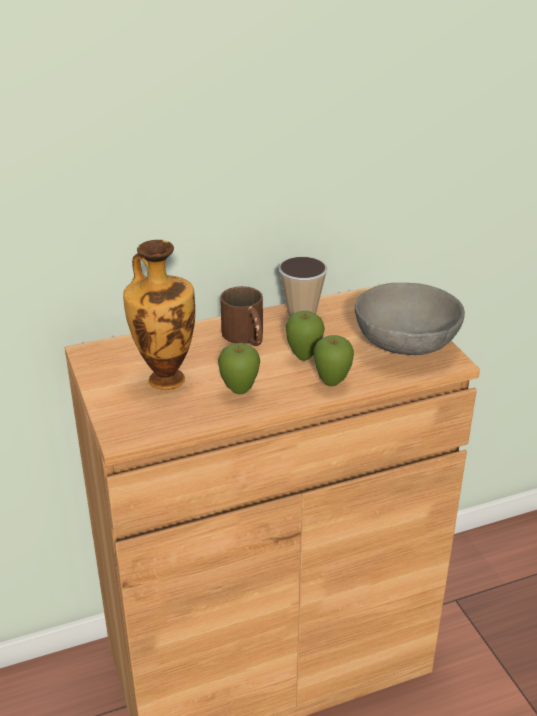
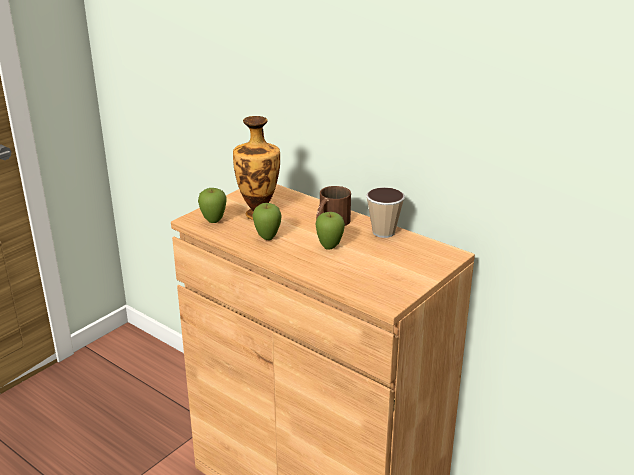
camera: 60 degrees right, 5 degrees down
(332, 383) = (309, 265): apple -> apple (213, 222)
(407, 345) = (388, 280): grey bowl -> none

